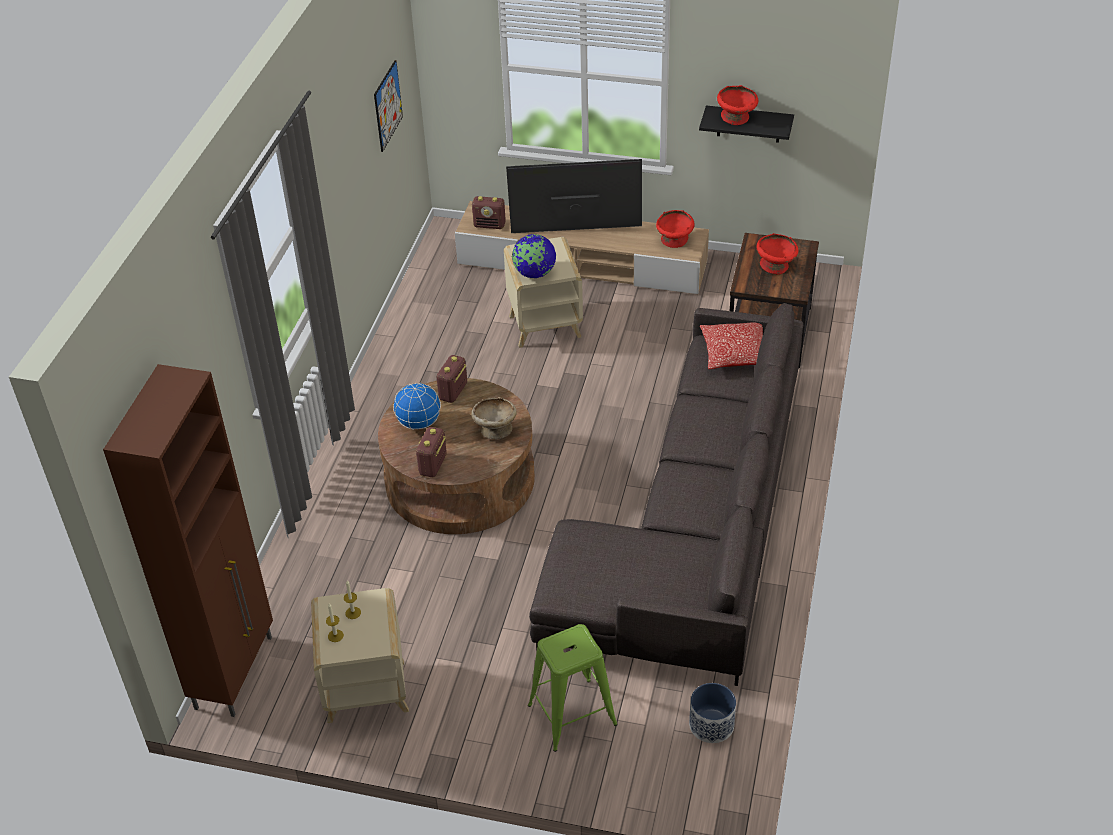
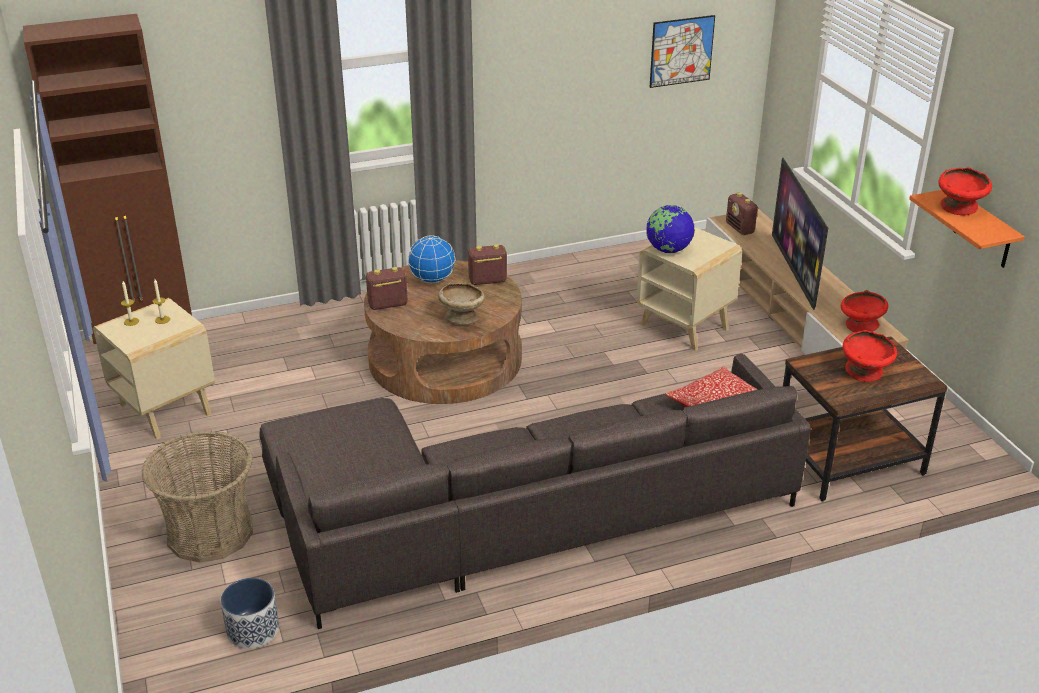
camera: 55 degrees right, 10 degrees down
(573, 714) = (209, 532): green stool -> basket
(576, 231) = (794, 271): television -> television turned 150 degrees counterclockwise
(748, 124) = (983, 230): black shelf -> orange shelf

